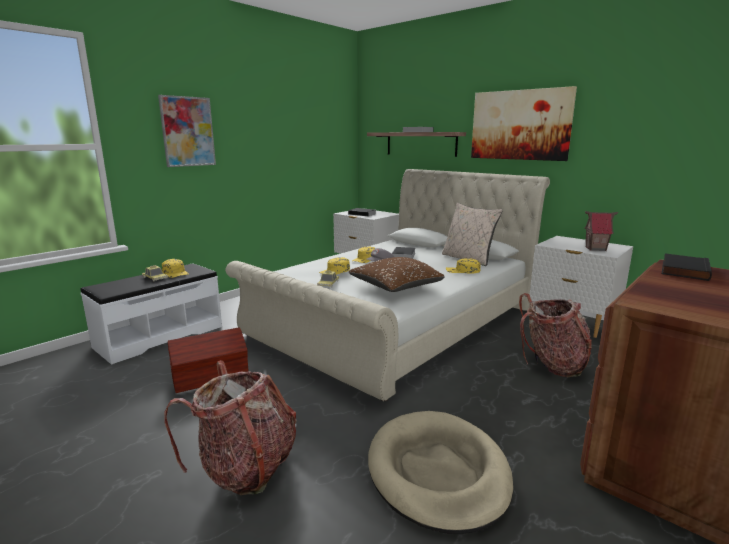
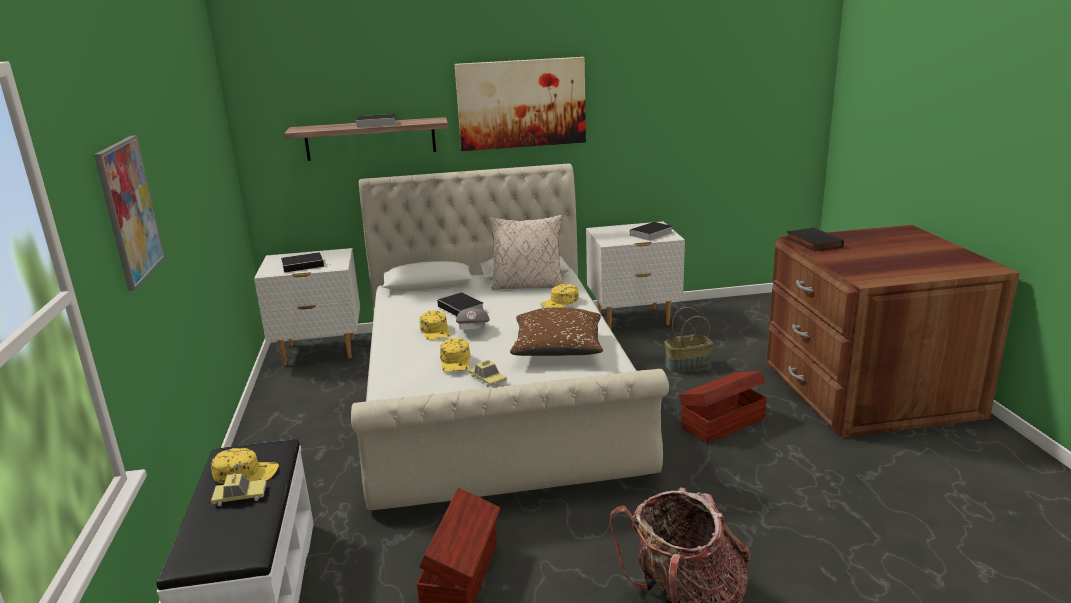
camera: 50 degrees left, 5 degrees up
(438, 472) = (783, 493): beige dog bed -> none
(497, 406) = (721, 423): none -> brown storage box
(552, 365) = (687, 366): backpack -> basket
(596, 249) = (650, 234): toy house -> book

